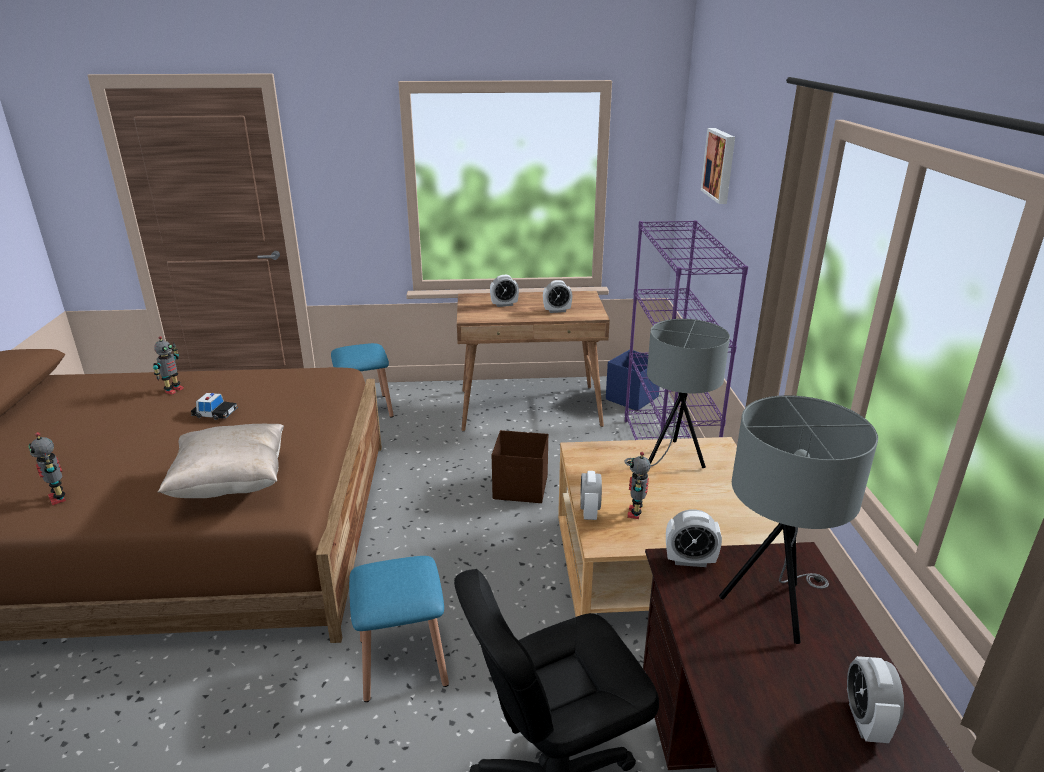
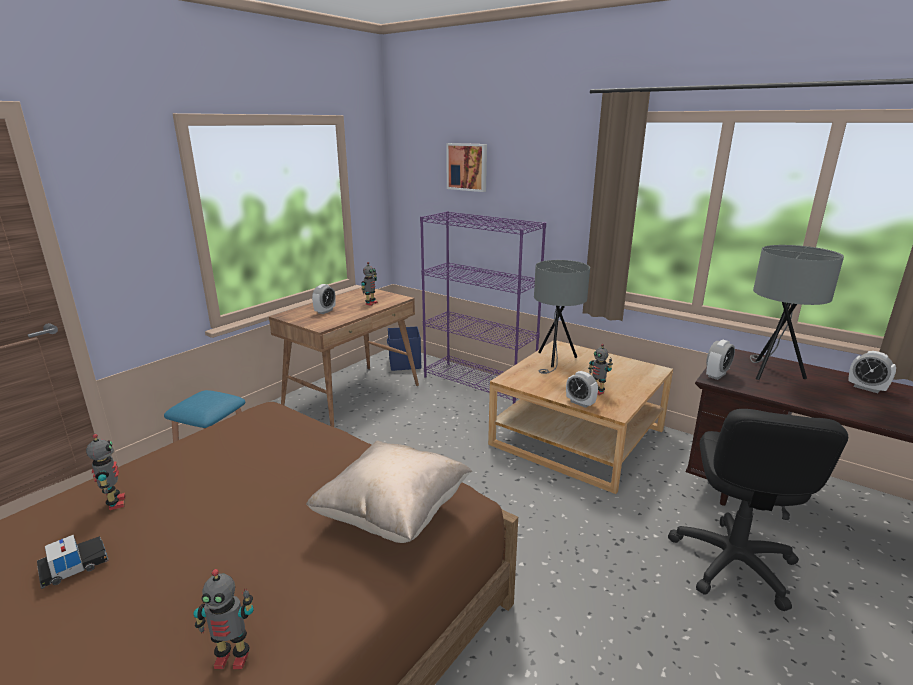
camera: 50 degrees left, 5 degrees down
(215, 413) = (223, 490): toy car -> toy car (74, 566)
(403, 661) = (565, 578): blue stool -> none
(521, 488) = (438, 443): brown storage box -> none
(557, 311) = (370, 303): alarm clock -> toy robot

